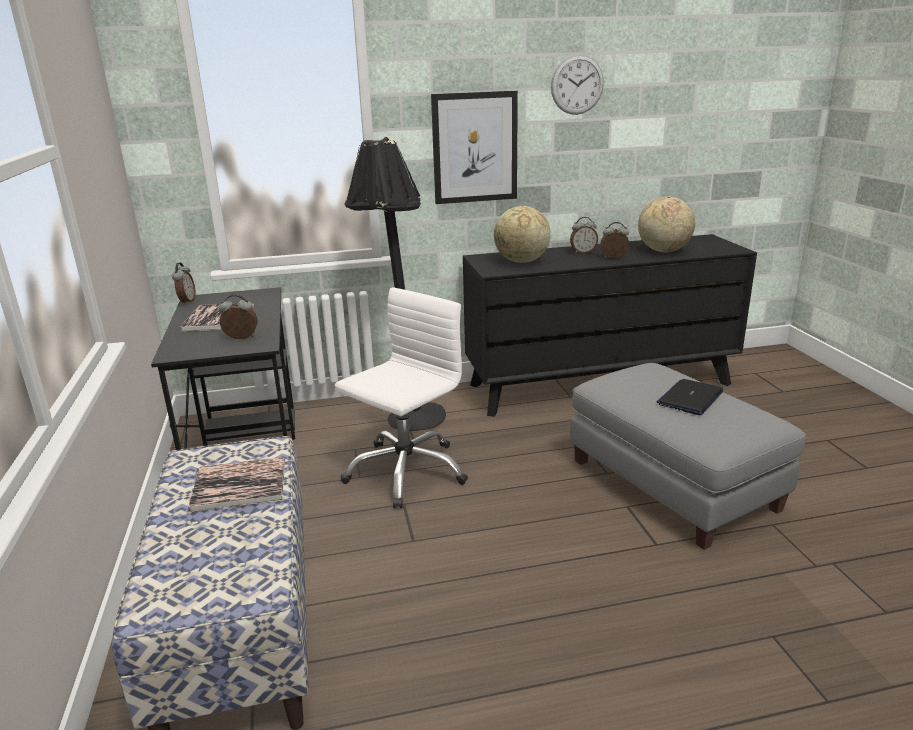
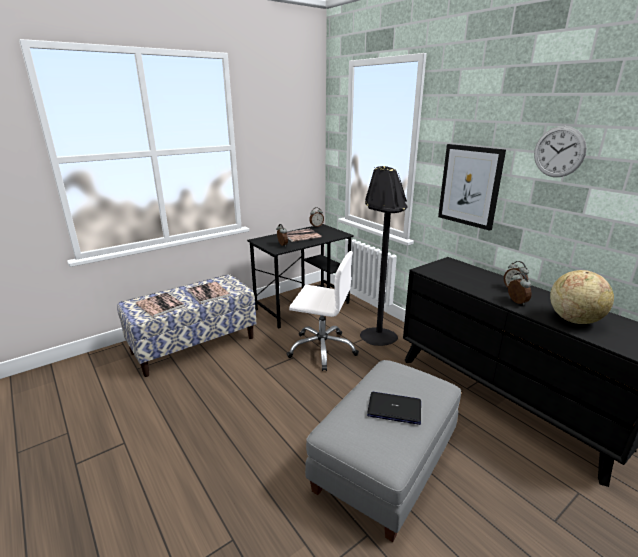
camera: 65 degrees right, 0 degrees up
(224, 558) = (160, 305): none -> book
(521, 262) = (457, 274): globe -> none

